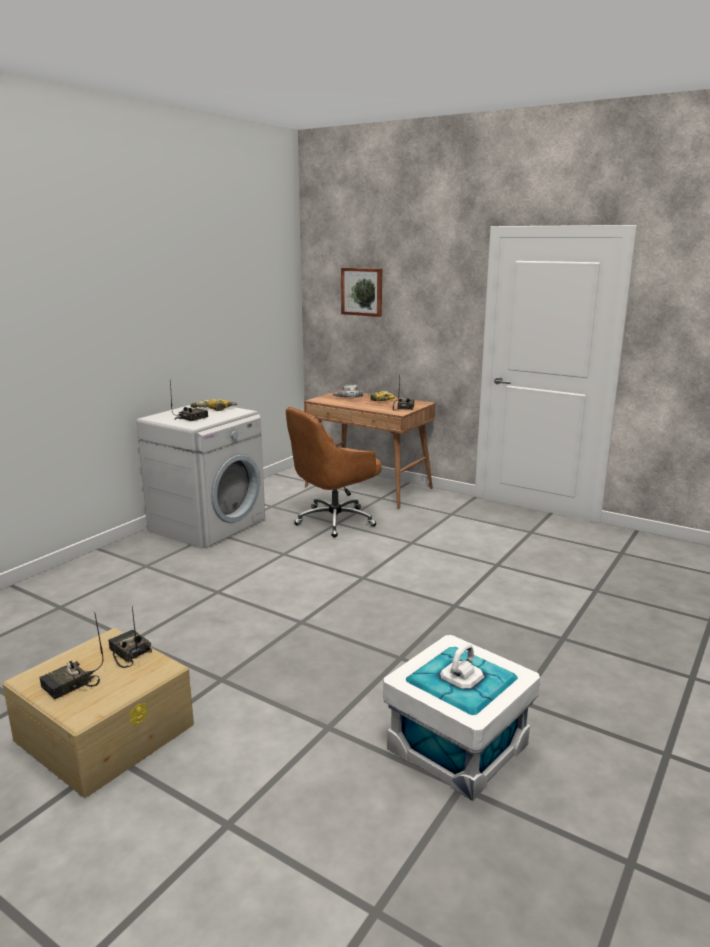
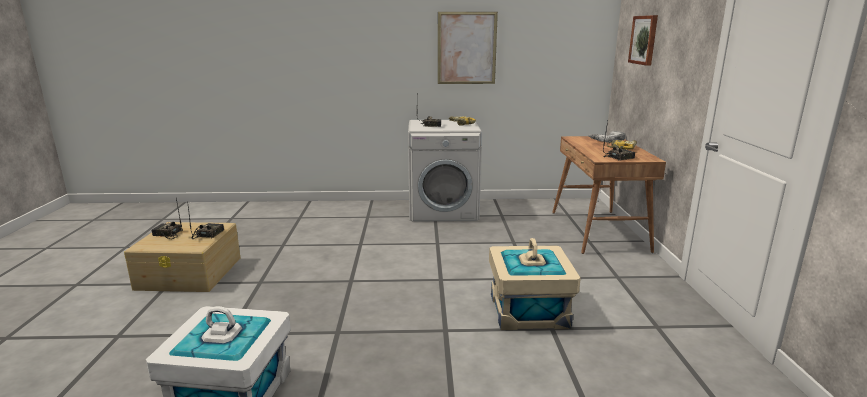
camera: 55 degrees right, 0 degrees up
(184, 313) = (466, 48): none -> picture
(334, 520) = (516, 240): brown office chair -> none
(462, 562) = (529, 310): none -> beige storage box

